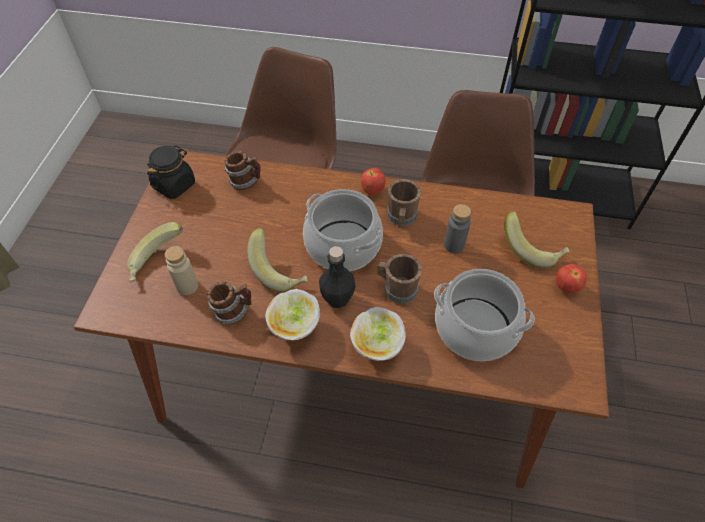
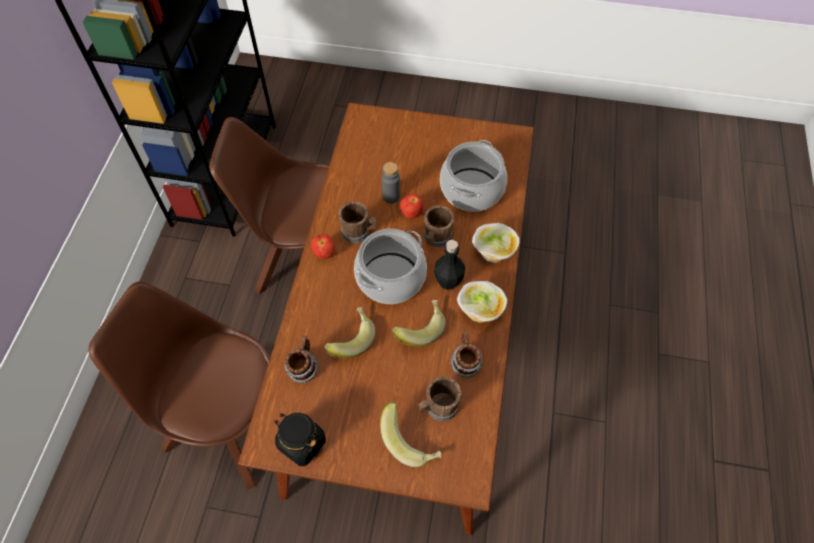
camera: 90 degrees left, 5 degrees up
(187, 286) = (438, 407): beige bottle -> brown mug
(532, 249) = (396, 146): banana -> banana (350, 339)
(566, 287) = (432, 131): apple -> apple (411, 213)

